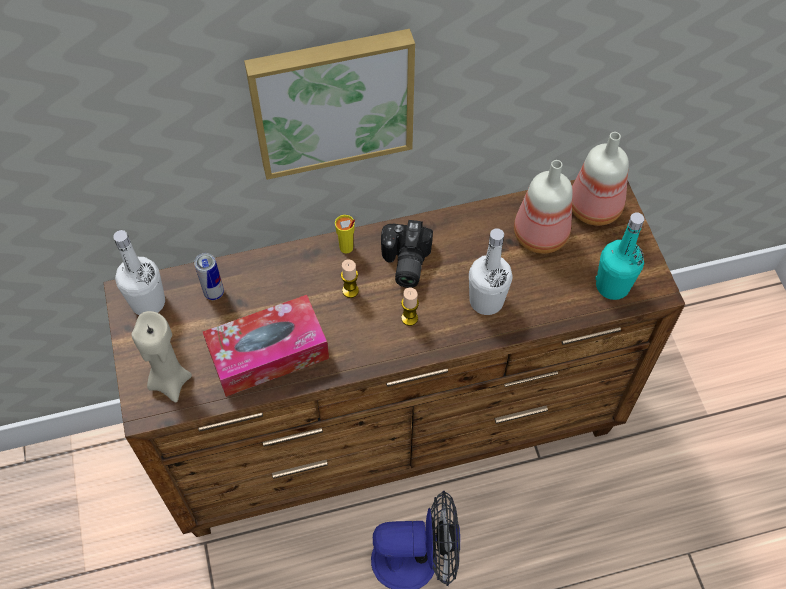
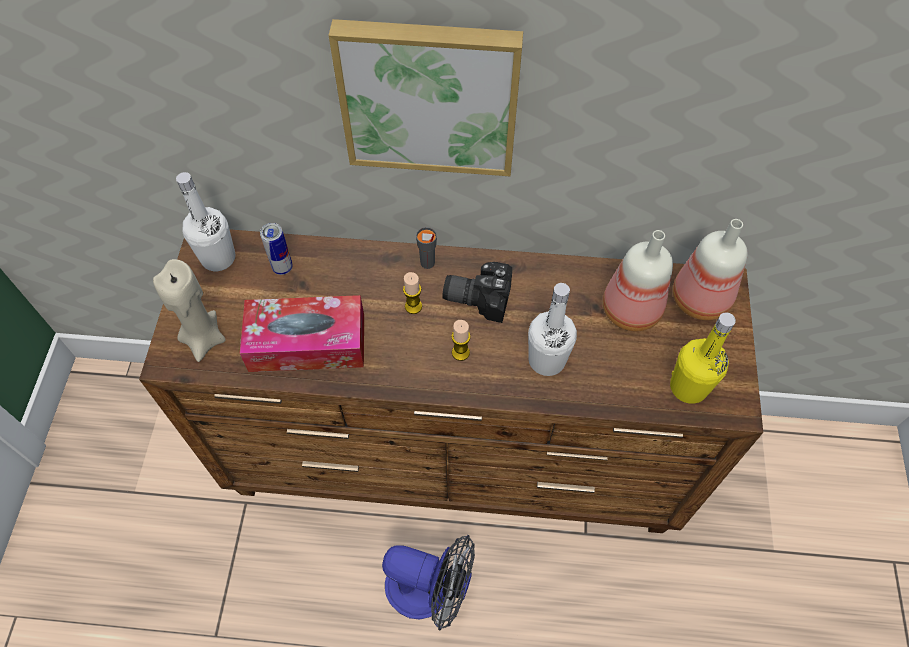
camera: 20 degrees right, 0 degrees up
(346, 248) = (427, 263): yellow cup -> grey cup
(403, 263) = (478, 295): camera -> camera turned 75 degrees clockwise
(612, 286) = (688, 387): turquoise bottle -> yellow bottle

